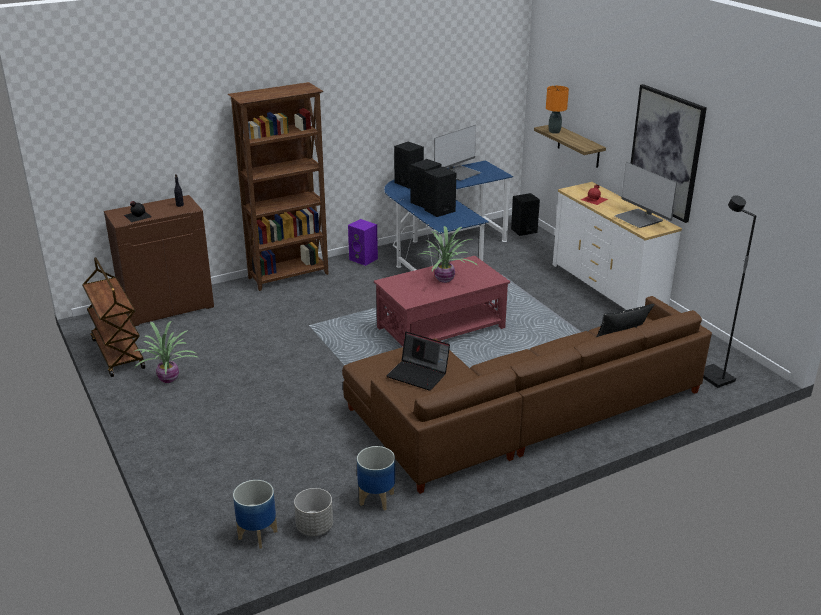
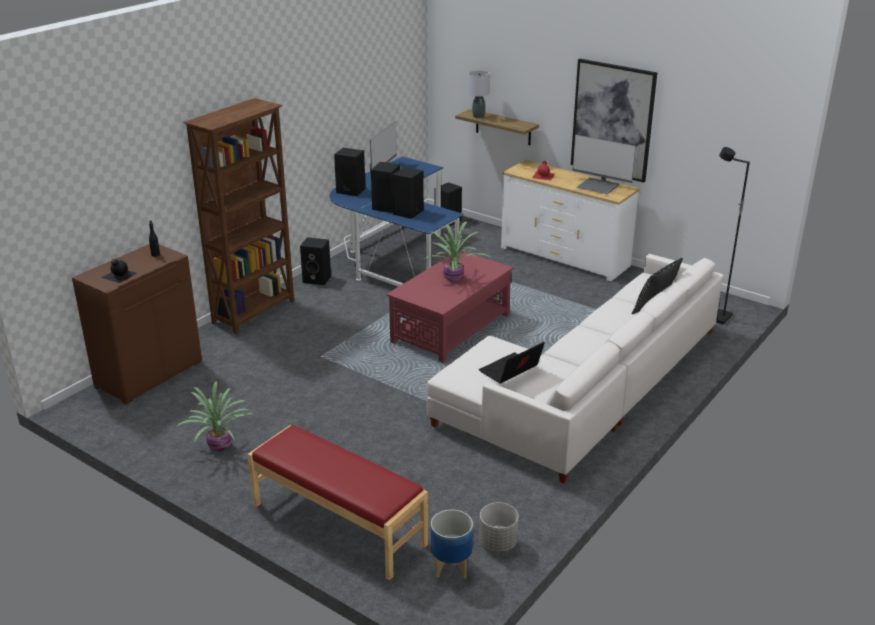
camera: 25 degrees left, 0 degrees up
(117, 353) = (136, 435): brown cart -> none
(200, 469) = (337, 525): none -> red bench
(364, 259) = (317, 279): purple speaker -> black speaker
(376, 499) = (531, 500): planter -> none
(419, 374) = (510, 371): laptop -> laptop turned 135 degrees clockwise
(518, 415) = (587, 390): brown sofa -> white sofa
(554, 131) = (478, 116): orange table lamp -> grey table lamp

